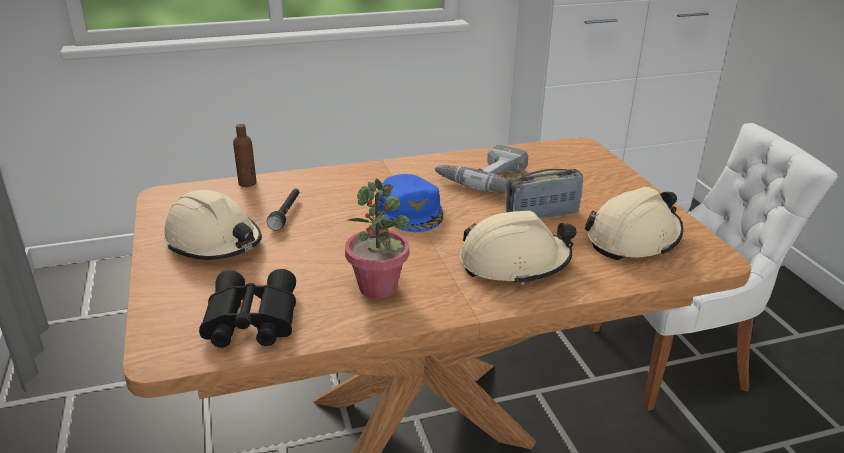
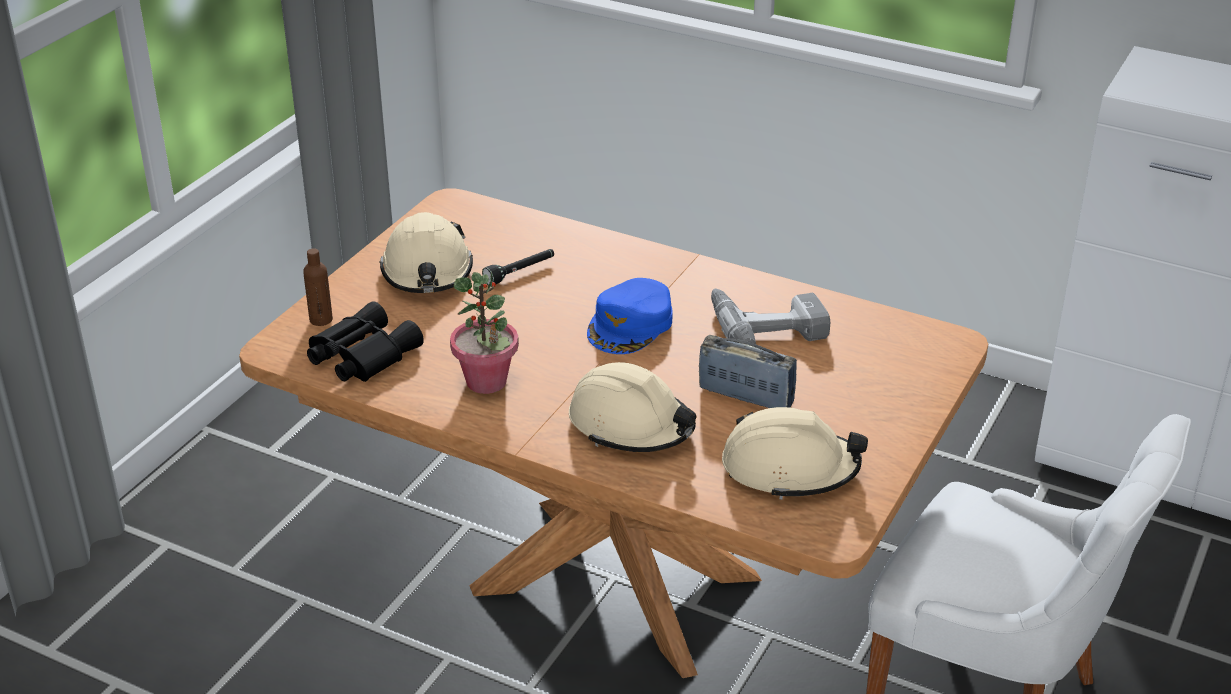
camera: 45 degrees right, 5 degrees up
(247, 183) = (534, 222): brown bottle -> brown bottle (321, 320)

